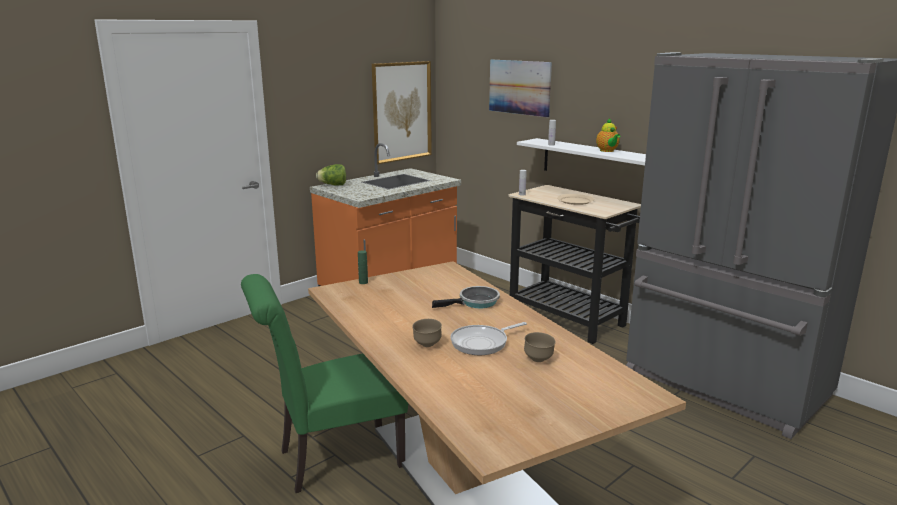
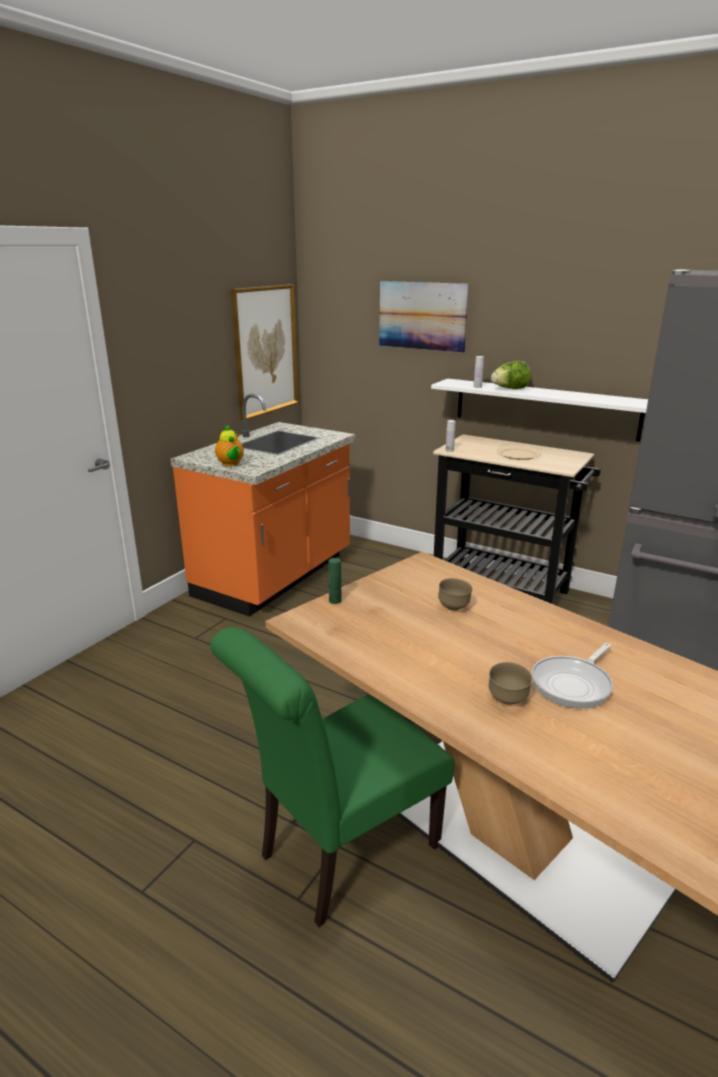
camera: 15 degrees left, 5 degrees up
(333, 185) = (201, 454): lettuce -> lettuce (510, 389)
(475, 302) = (506, 615): frying pan -> none
(538, 360) = (667, 703): brown bowl -> brown bowl (454, 608)
(607, 151) = (552, 392): teapot -> teapot (231, 464)

